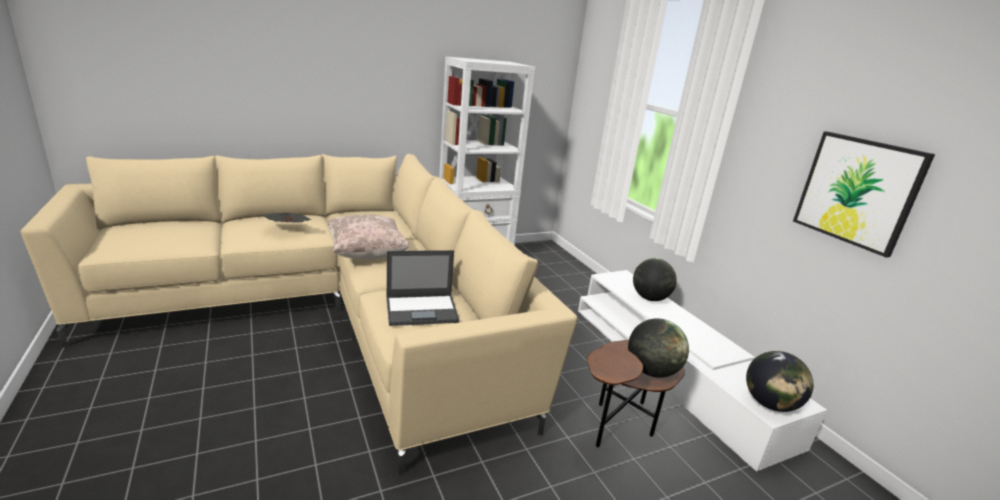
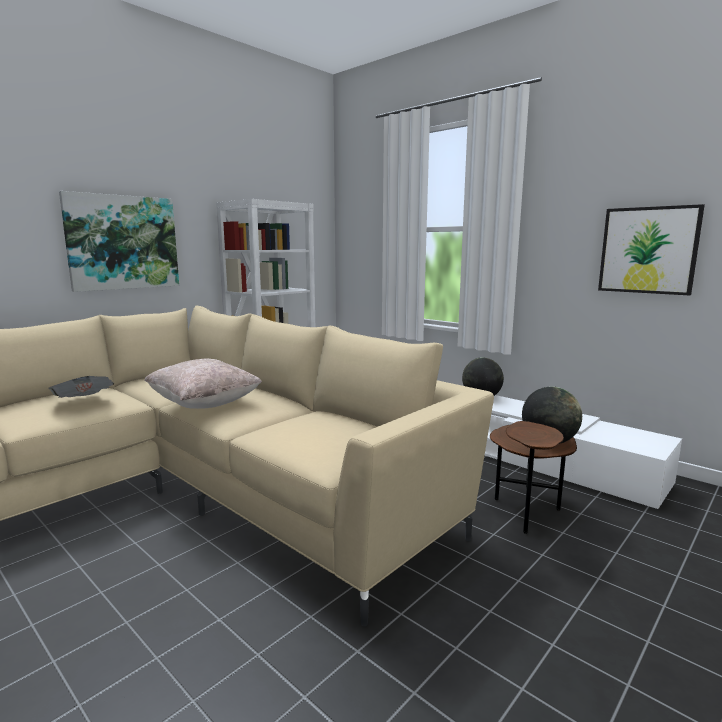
camera: 20 degrees left, 10 degrees down
(354, 90) = (123, 242): none -> picture
(422, 310) = (321, 433): laptop -> none
(769, 404) = (644, 445): globe -> none

